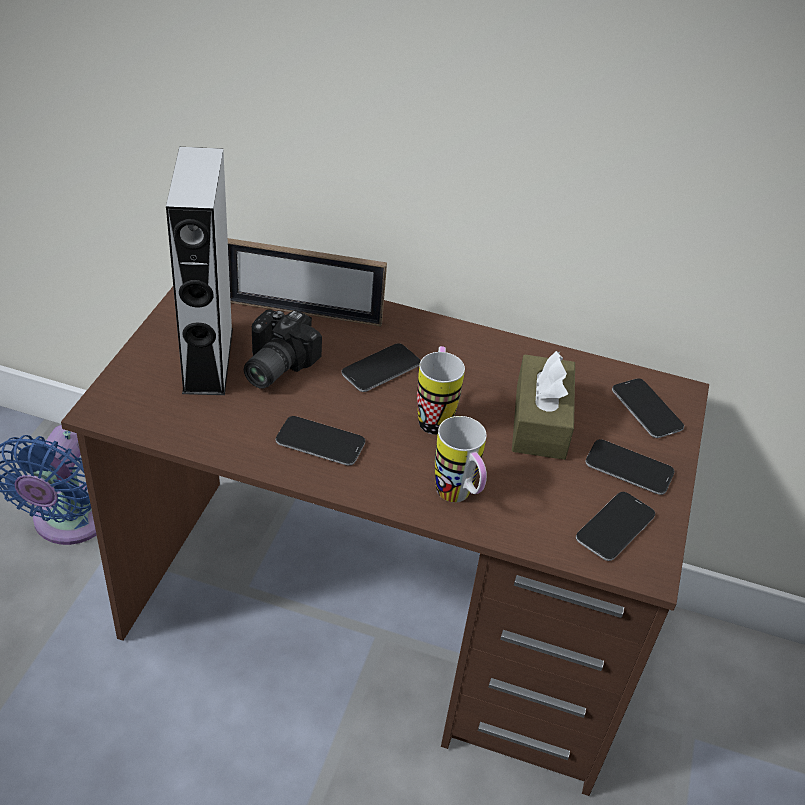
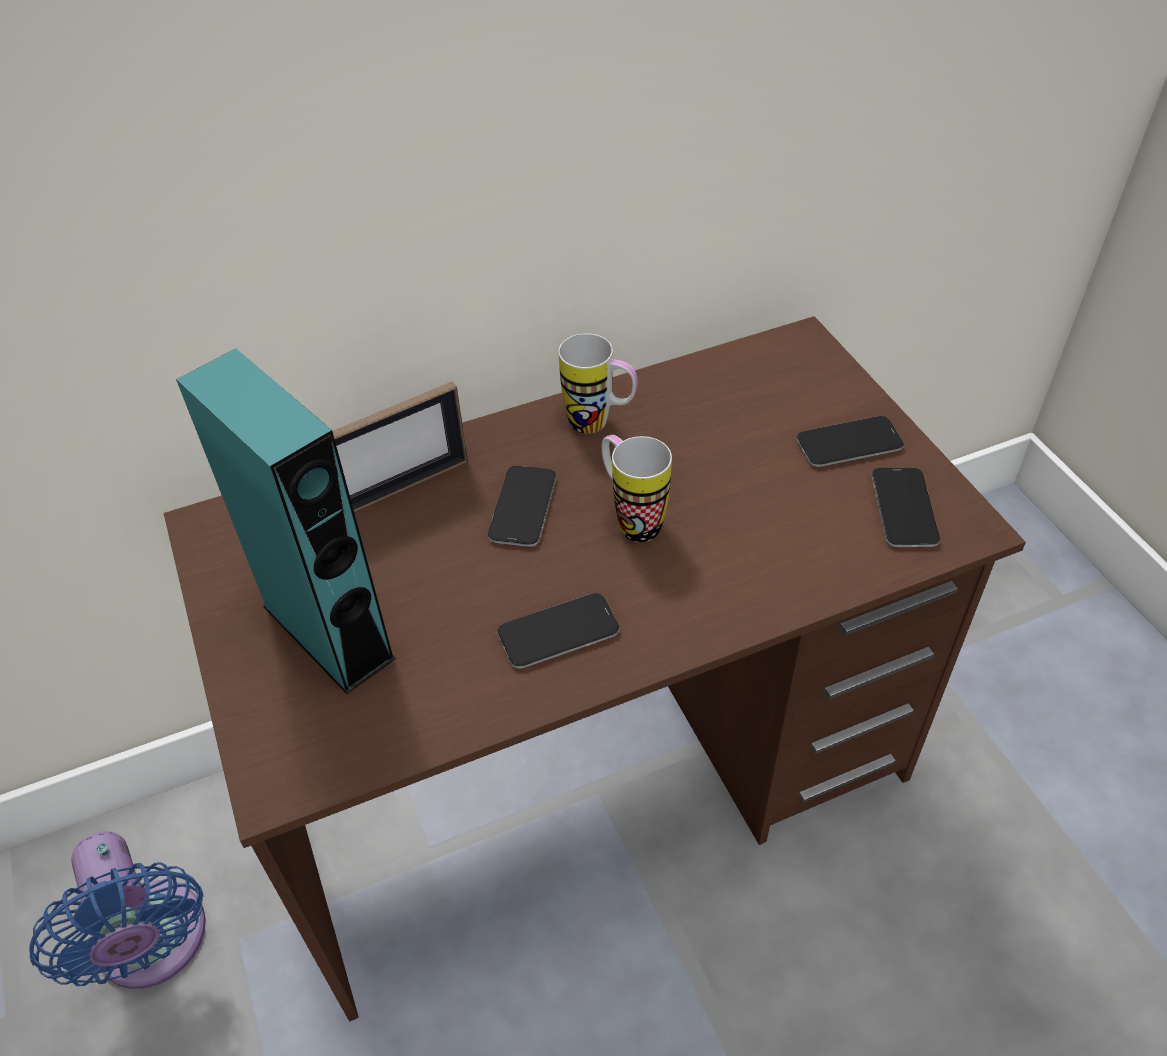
camera: 35 degrees left, 5 degrees up
(208, 360) = (328, 632): grey speaker -> turquoise speaker
(272, 365) = (407, 586): camera -> none
(458, 498) = (751, 586): mug -> mug (600, 424)
(540, 421) = (728, 453): brown tissue box -> none
(646, 409) = (797, 376): phone -> none

